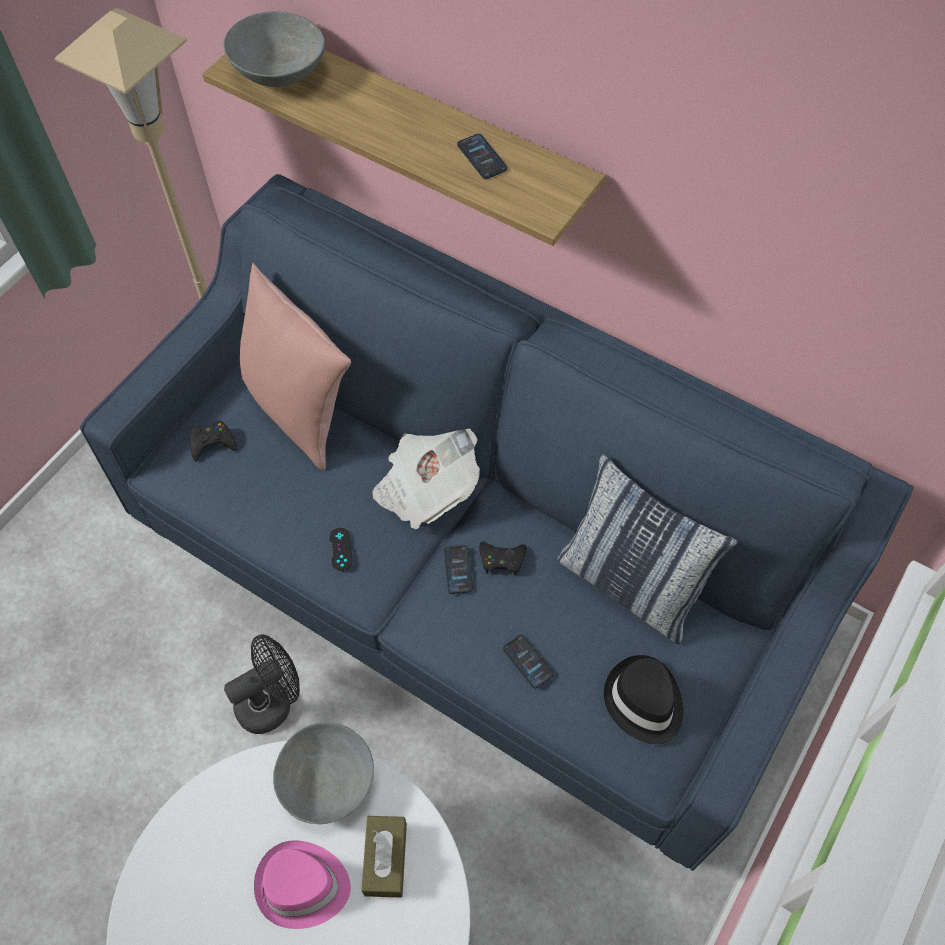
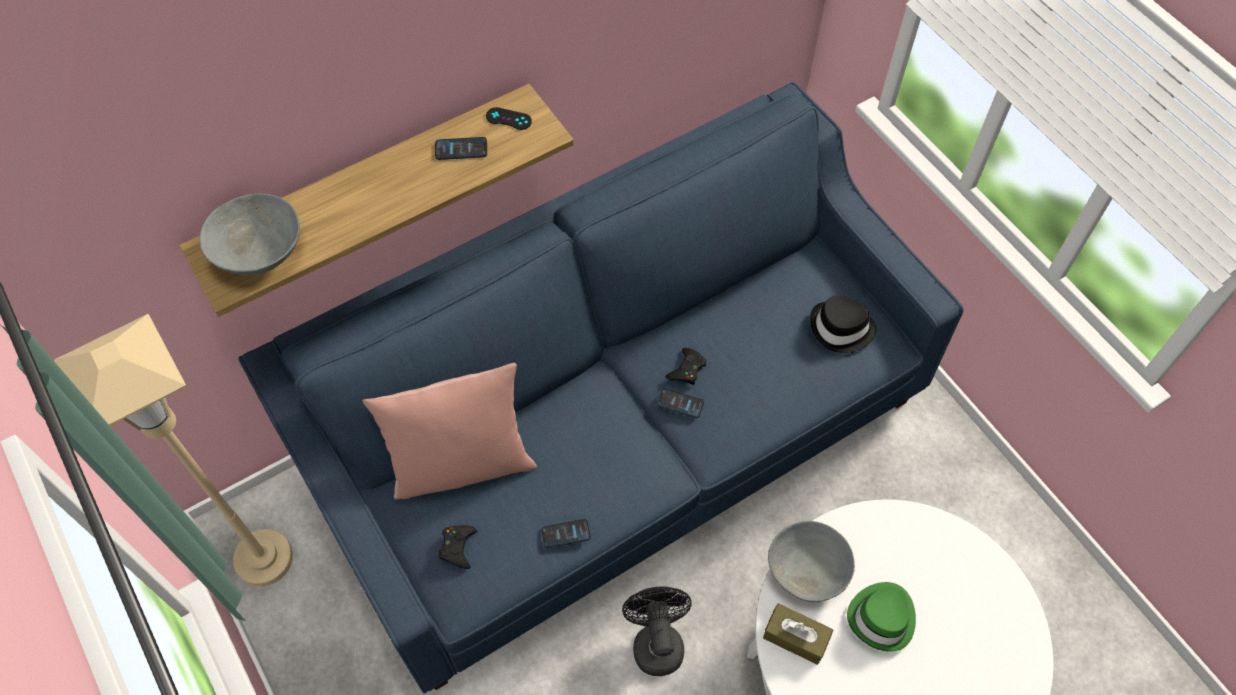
camera: 65 degrees left, 0 degrees up
(302, 886) = (882, 618): pink hat -> green hat
(340, 549) = (620, 481): black game controller -> black game controller (508, 119)
(385, 859) = (883, 551): brown tissue box -> brown tissue box (795, 637)
(426, 487) = (594, 396): newspaper -> none
(528, 661) = (779, 387): phone -> phone (565, 534)
(629, 584) = (747, 296): pillow -> none

